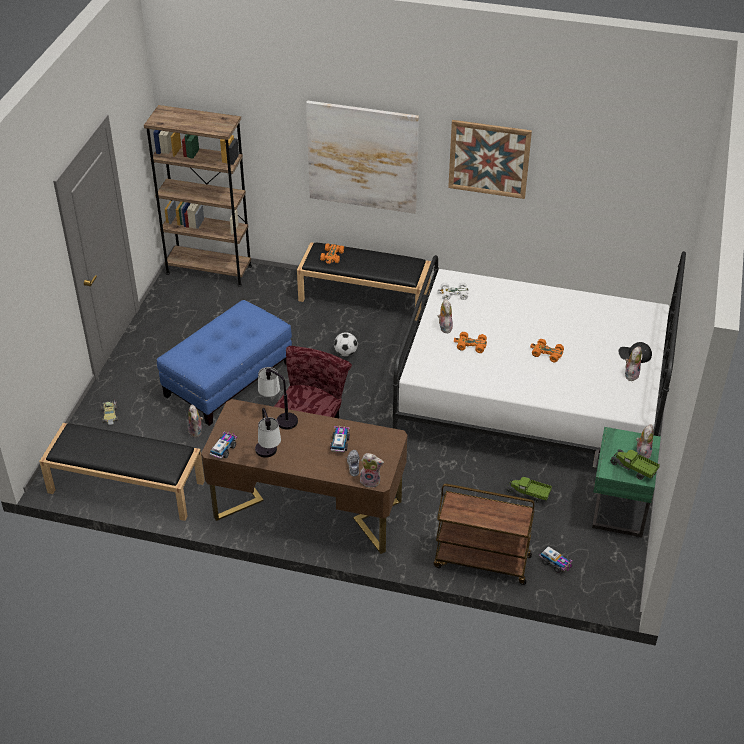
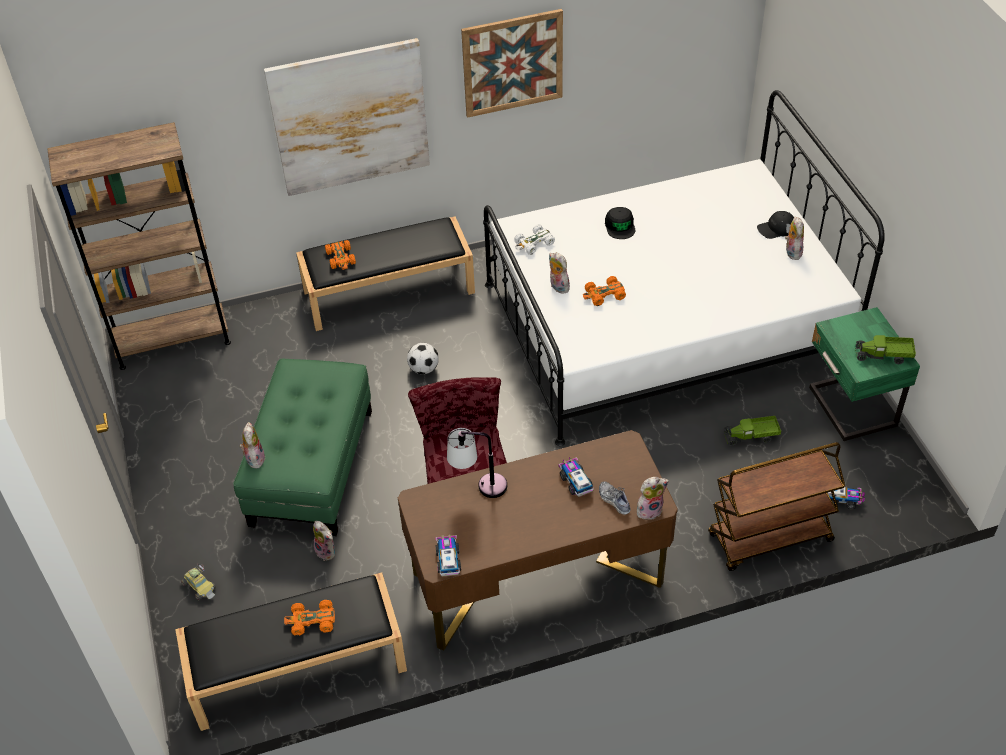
camera: 30 degrees left, 5 degrees up
(228, 379) = (311, 466): blue ottoman -> green ottoman
(269, 457) = (510, 541): table lamp -> none
(522, 307) = (620, 226): none -> black cap
(546, 353) = (690, 268): orange toy car -> orange toy car (311, 621)
(642, 453) = (876, 334): plush toy -> plush toy (254, 458)

